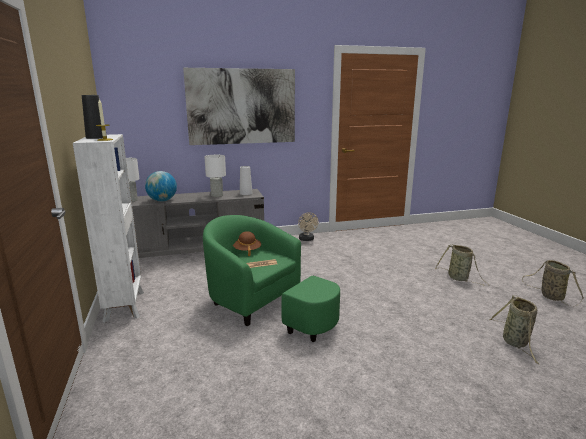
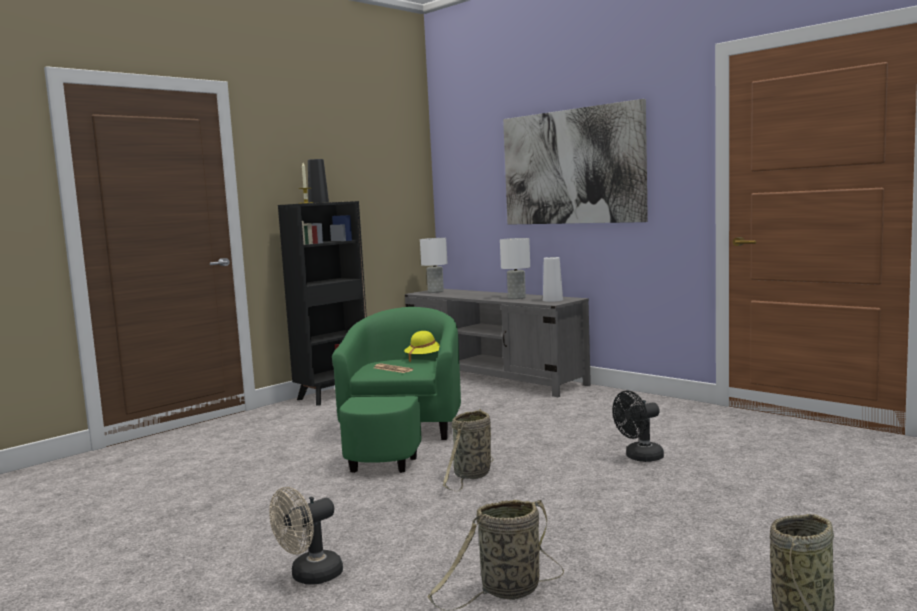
camera: 60 degrees right, 10 degrees down
(125, 305) = (334, 395): white bookcase -> black bookcase
(162, 201) = (455, 295): globe -> none
(247, 250) = (425, 358): brown hat -> yellow hat
(307, 239) = (649, 402): beige fan -> beige fan (309, 577)
(379, 266) = (639, 457): none -> black fan
(459, 278) = (712, 518): basket -> basket (471, 476)

